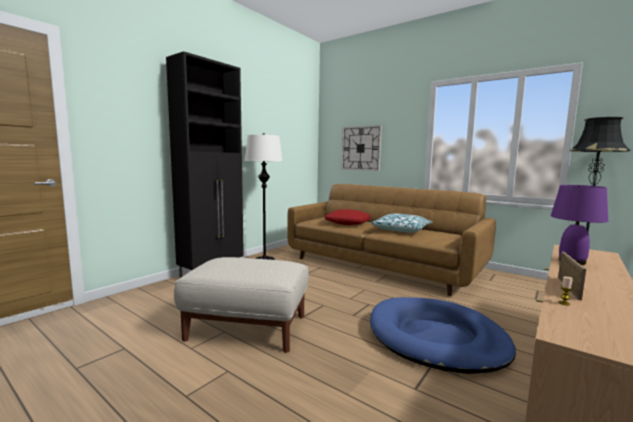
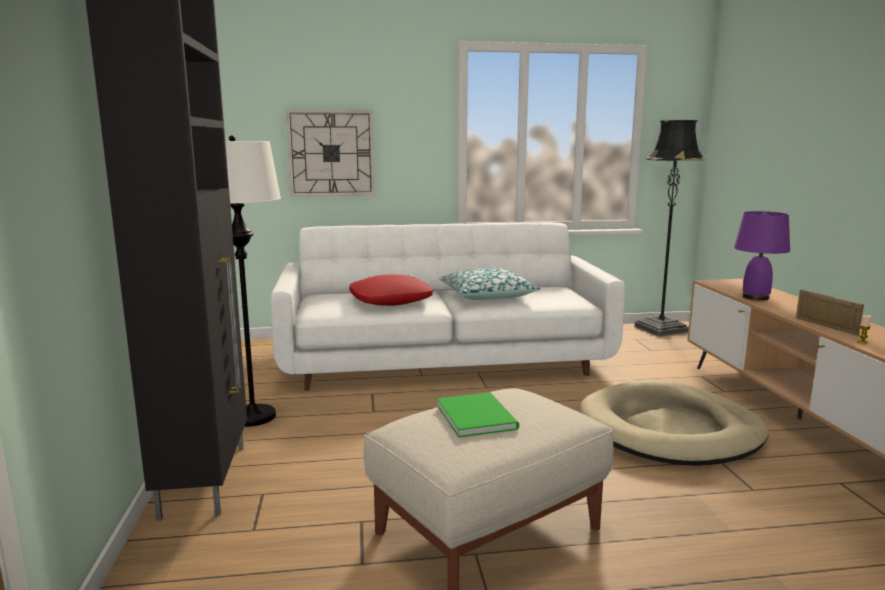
camera: 45 degrees left, 5 degrees up
(244, 262) = (477, 415): none -> green book
(382, 265) = (443, 359): brown sofa -> white sofa
(436, 338) = (670, 430): blue dog bed -> beige dog bed

